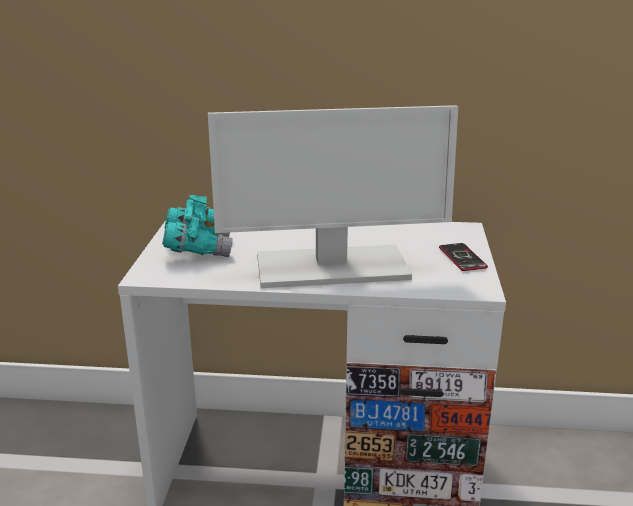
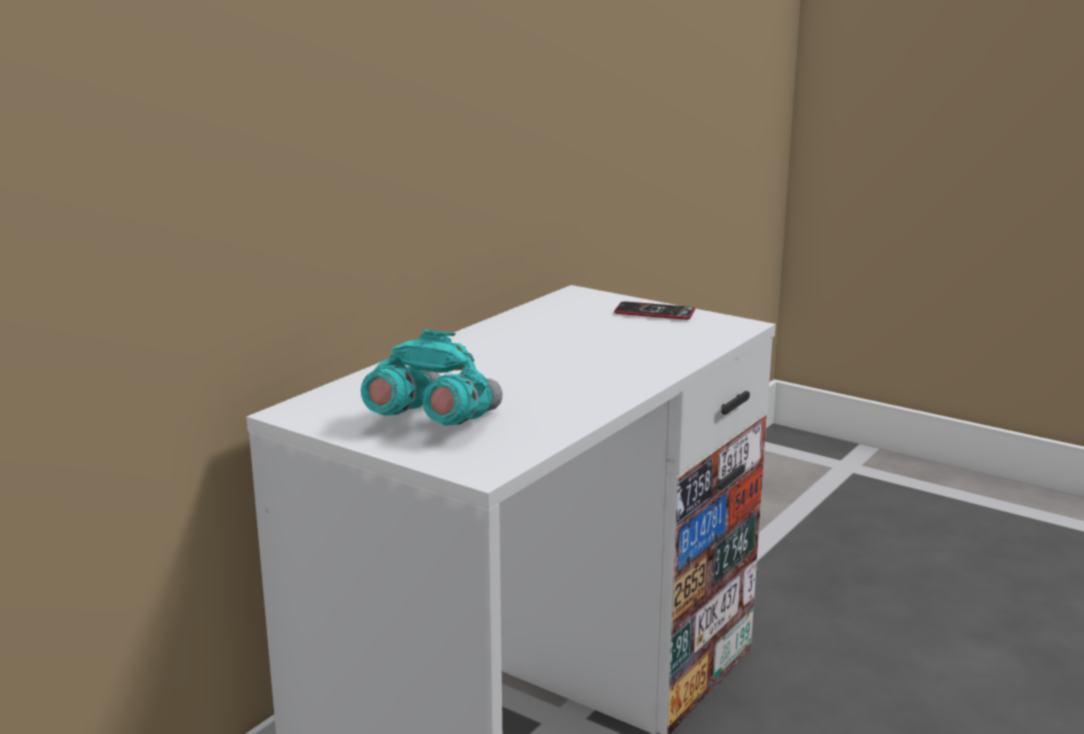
camera: 60 degrees left, 5 degrees down
(330, 268) = (603, 368): monitor -> none

